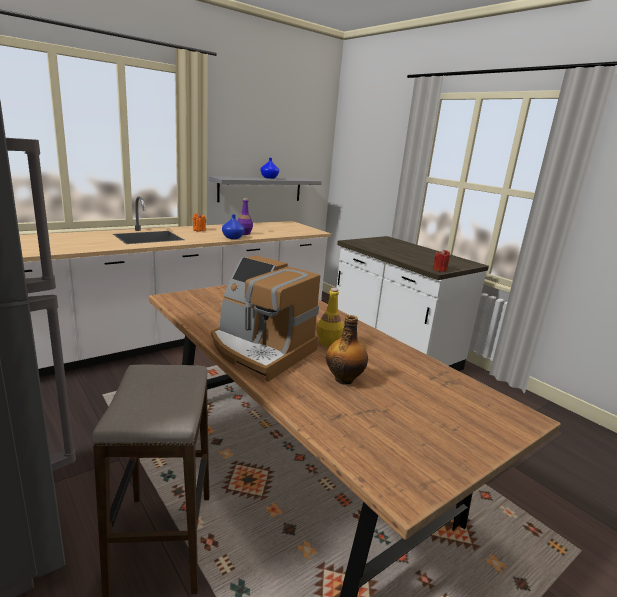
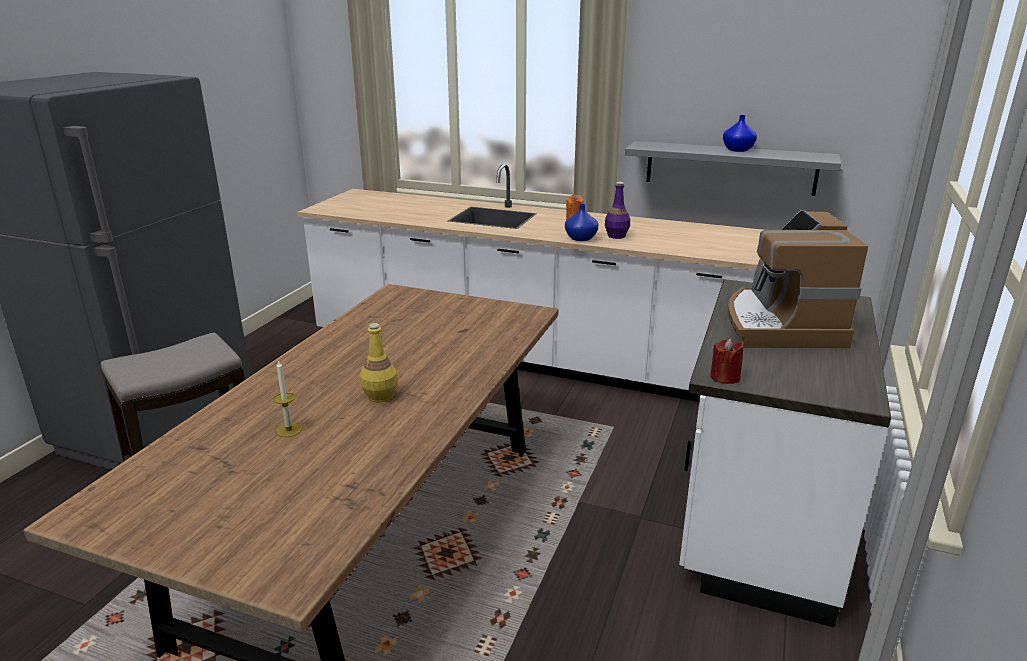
camera: 60 degrees right, 5 degrees up
(260, 350) = (314, 370): coffee machine -> coffee machine (780, 325)
(344, 379) = (289, 430): bottle -> candle

